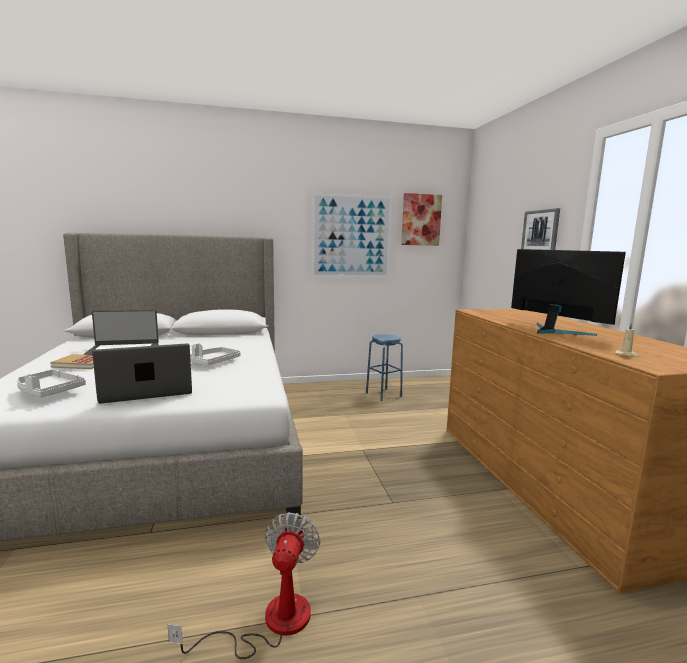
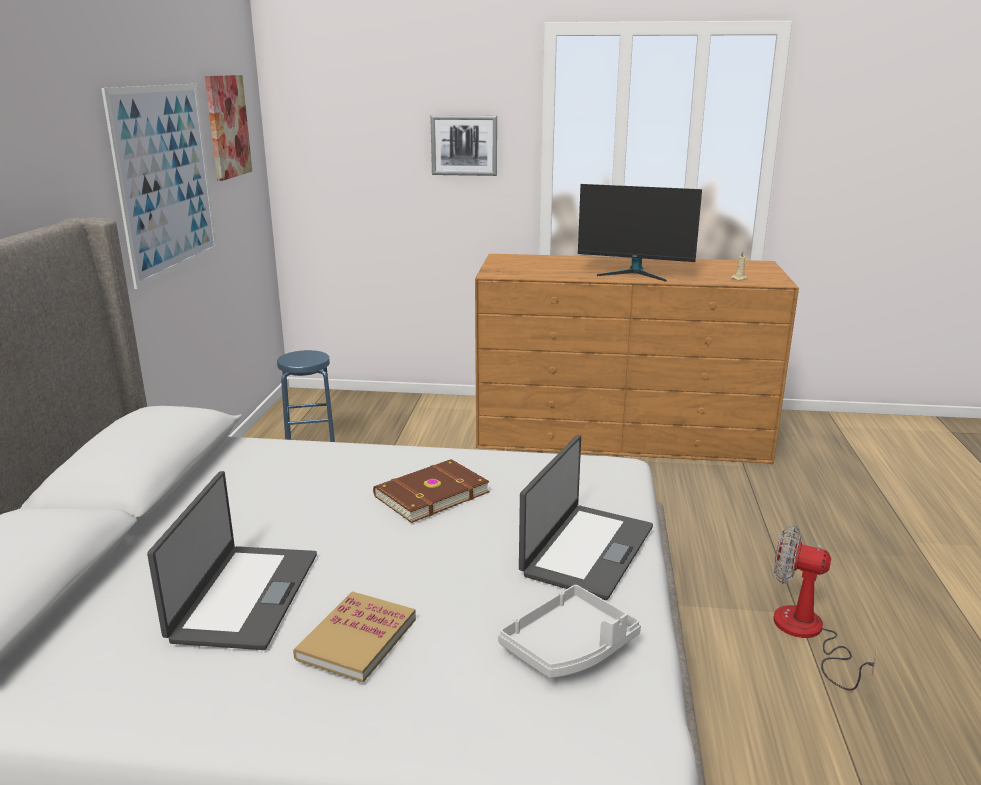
camera: 70 degrees left, 10 degrees up
(147, 391) = (586, 550): laptop -> laptop turned 150 degrees counterclockwise
(213, 362) = (430, 494): grey tray -> brown book
(553, 331) = (635, 273): monitor -> monitor turned 150 degrees counterclockwise

